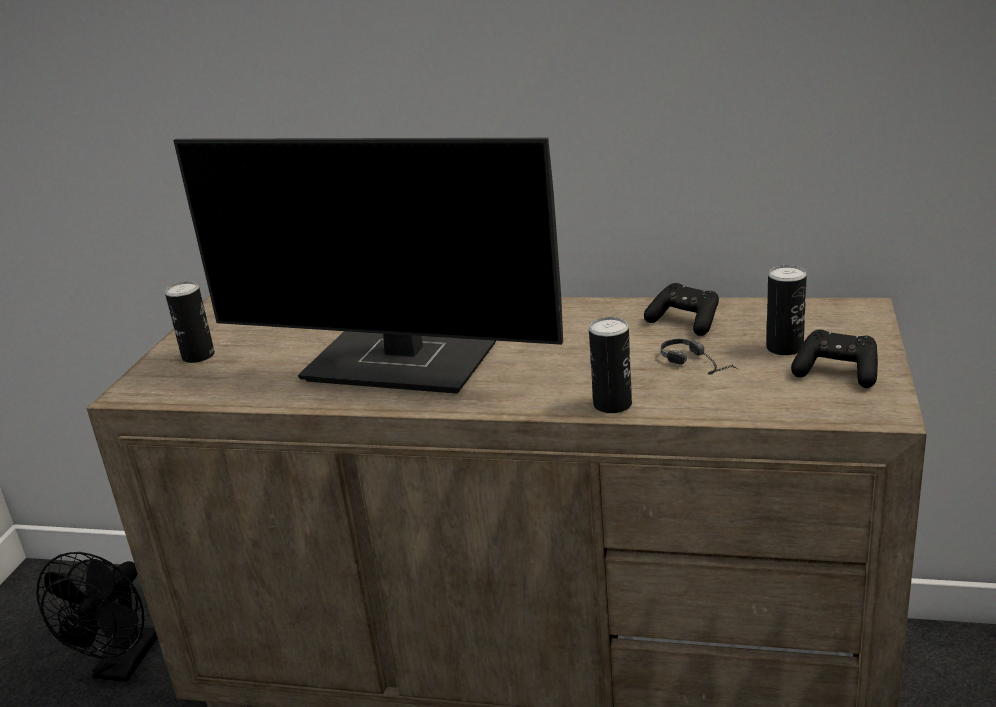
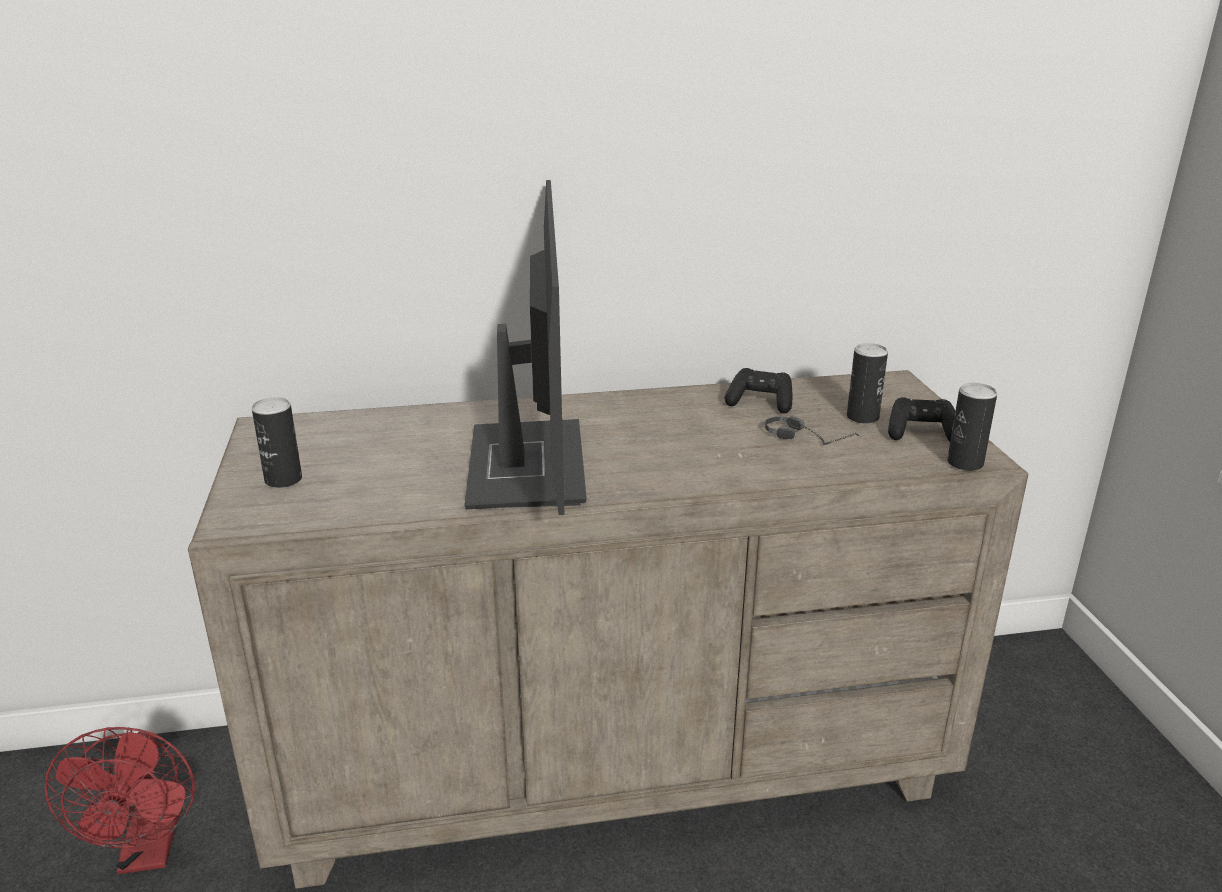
camera: 25 degrees left, 0 degrees up
(122, 666) = (149, 852): black fan -> red fan
(404, 363) = (525, 464): monitor -> monitor turned 90 degrees counterclockwise
(612, 404) = (761, 479): can -> can (965, 463)

